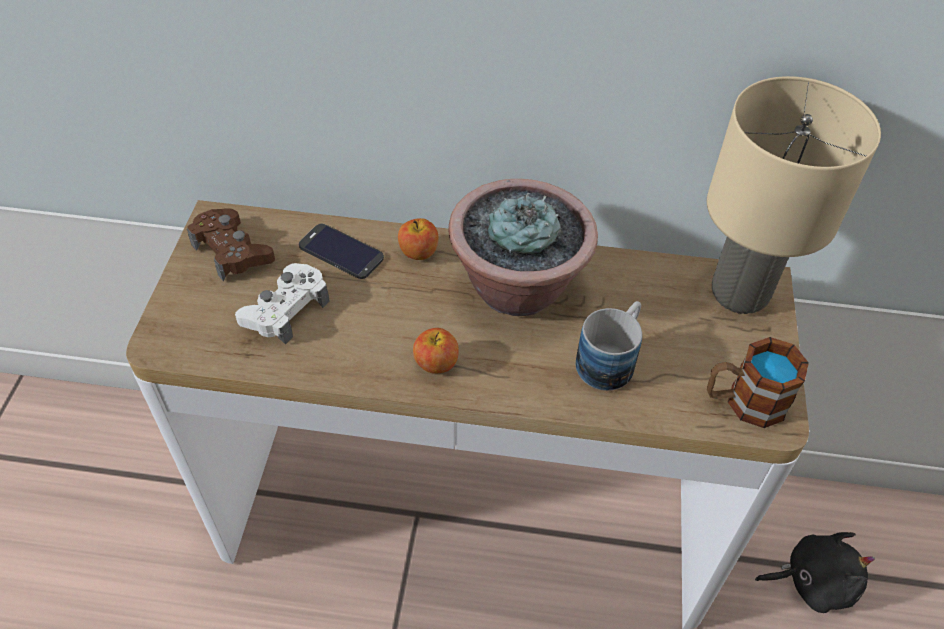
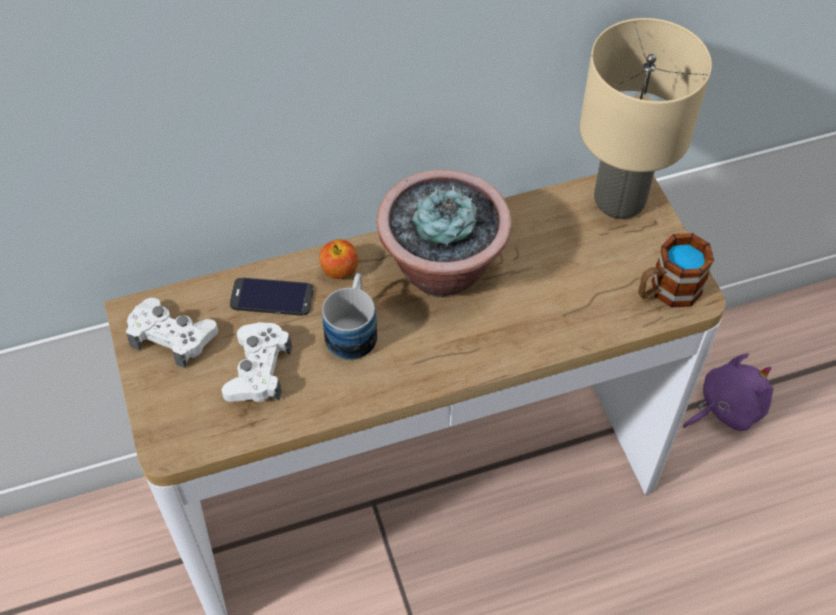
camera: 25 degrees left, 5 degrees up
(232, 251) = (172, 336): brown game controller -> white game controller
(436, 363) = (415, 362): apple -> none
(611, 359) = (550, 299): mug -> mug (353, 328)
(812, 581) = (726, 407): black plush toy -> purple plush toy

